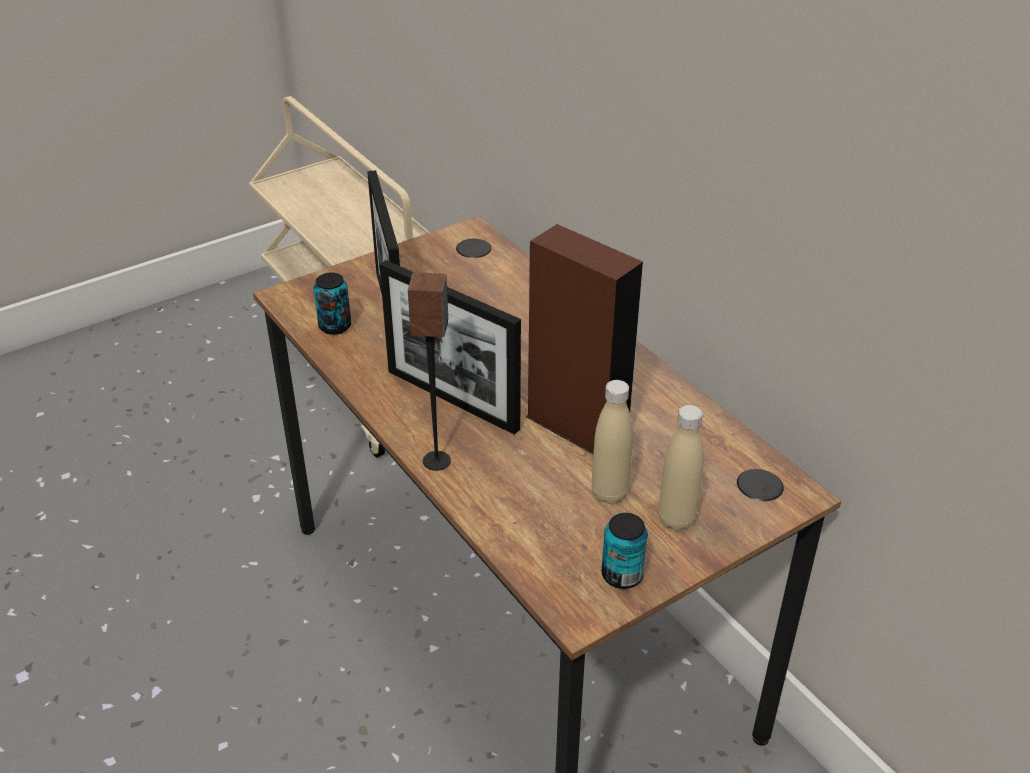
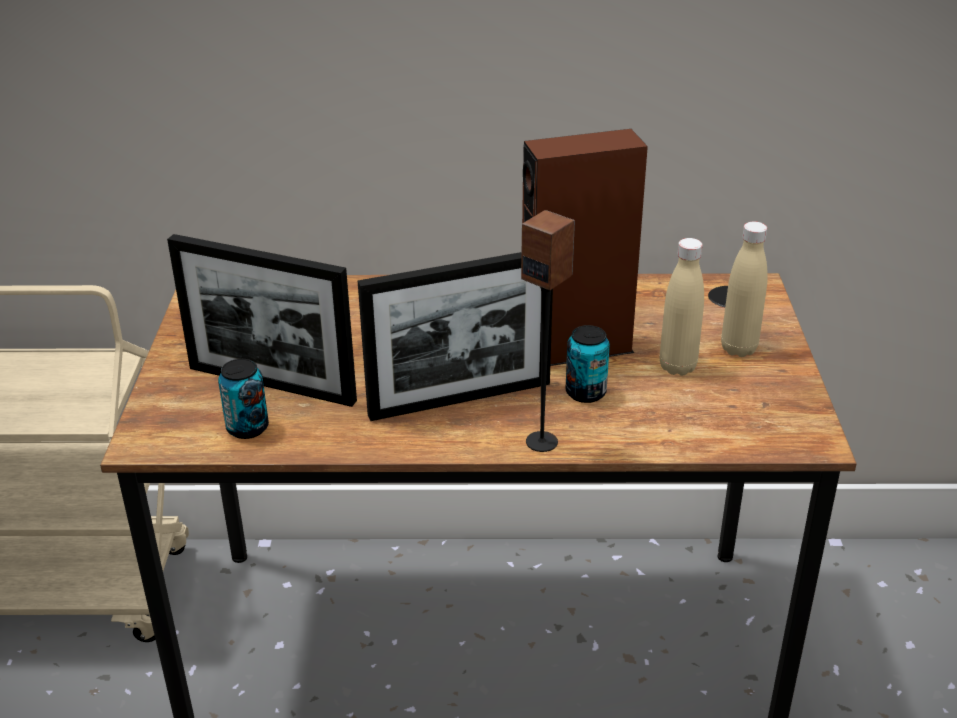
camera: 55 degrees left, 5 degrees down
(622, 575) = (783, 400): can -> can (585, 392)

